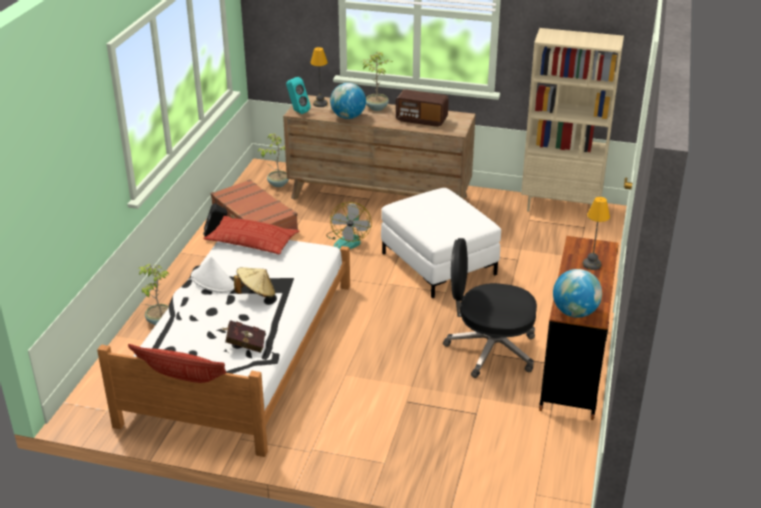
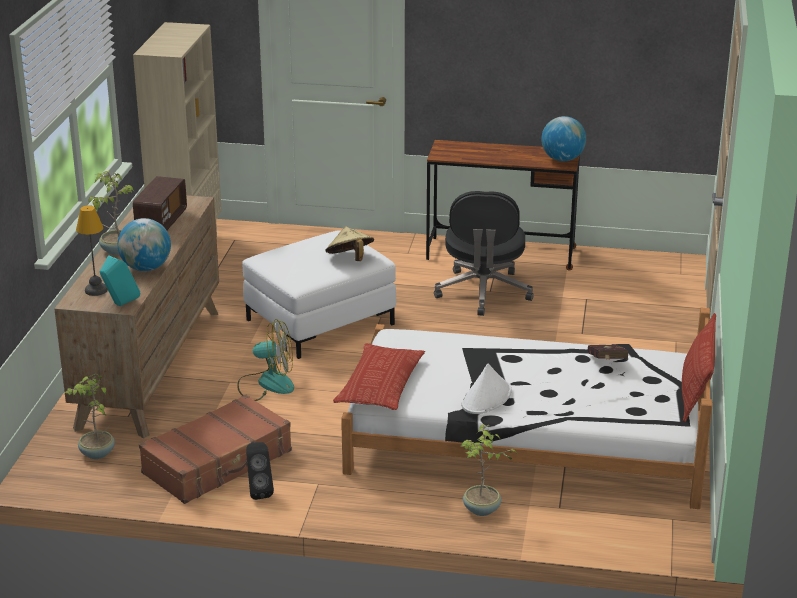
camera: 95 degrees left, 5 degrees down
(256, 294) = (503, 368): beige hat -> beige hat (350, 259)
(592, 265) = (479, 150): table lamp -> none

